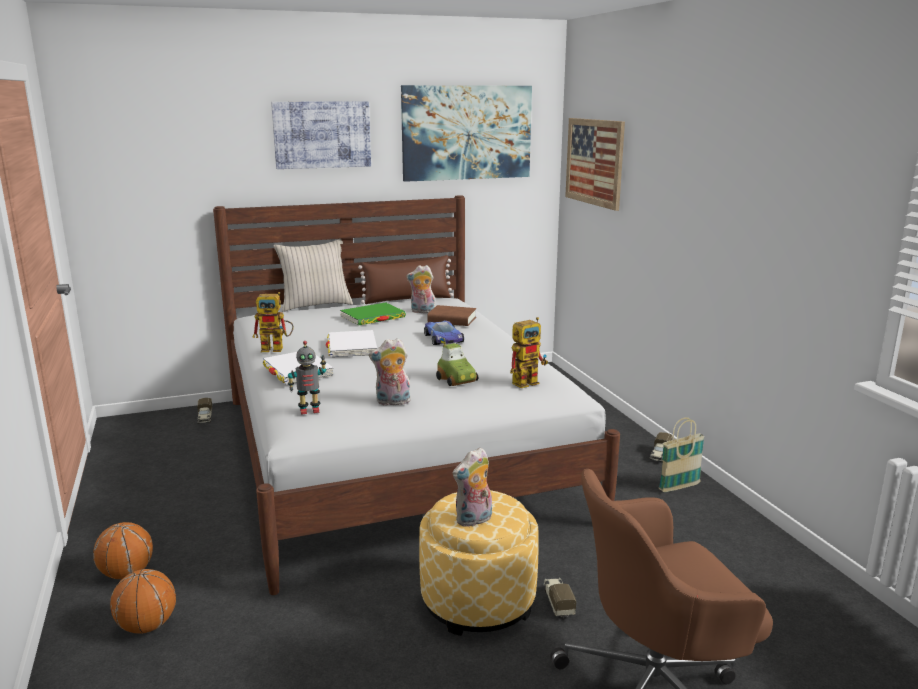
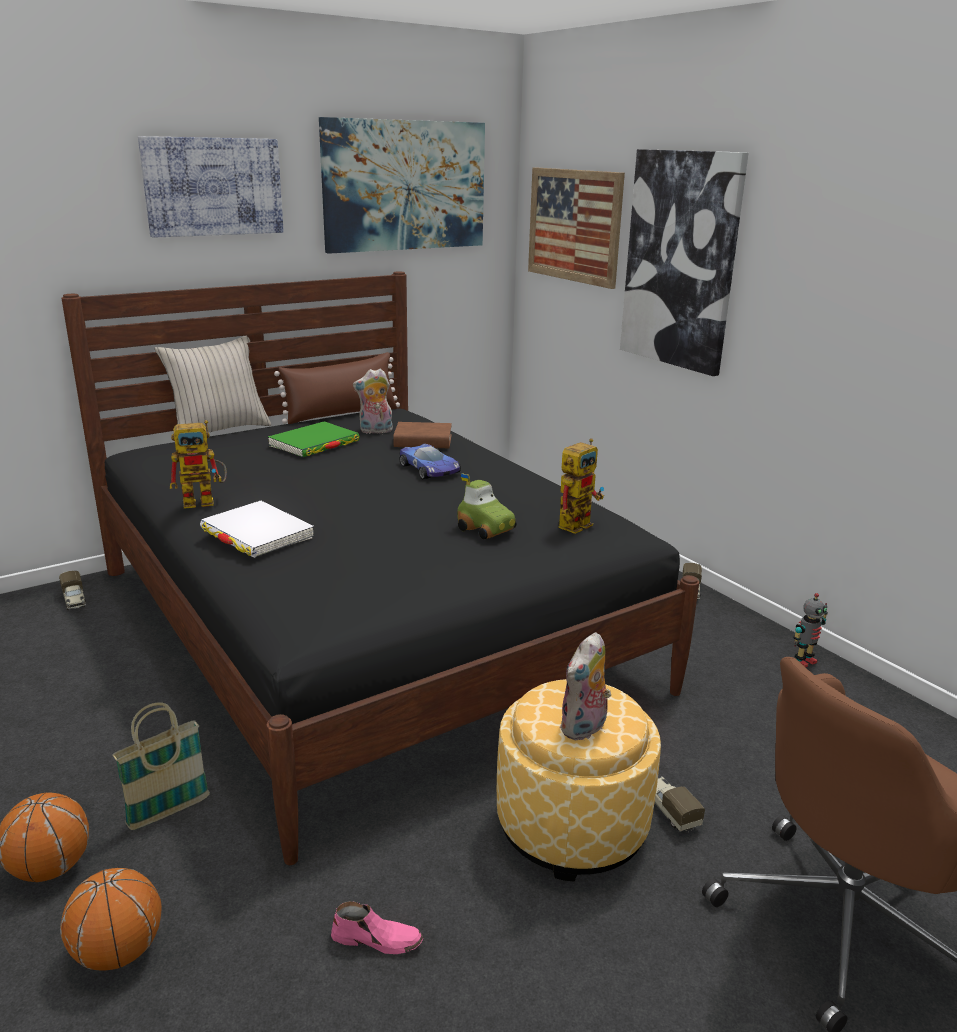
camera: 15 degrees left, 5 degrees up
(308, 647) = (377, 939): none -> pink shoe
(309, 410) = (311, 596): toy robot -> toy robot (804, 661)
(352, 347) = (313, 491): white book -> none
(392, 402) = (420, 571): plush toy -> none
(392, 454) = (365, 626): white bed -> black bed
(659, 189) = (681, 260): none -> picture
(679, 487) = (731, 631): basket -> basket (169, 812)

